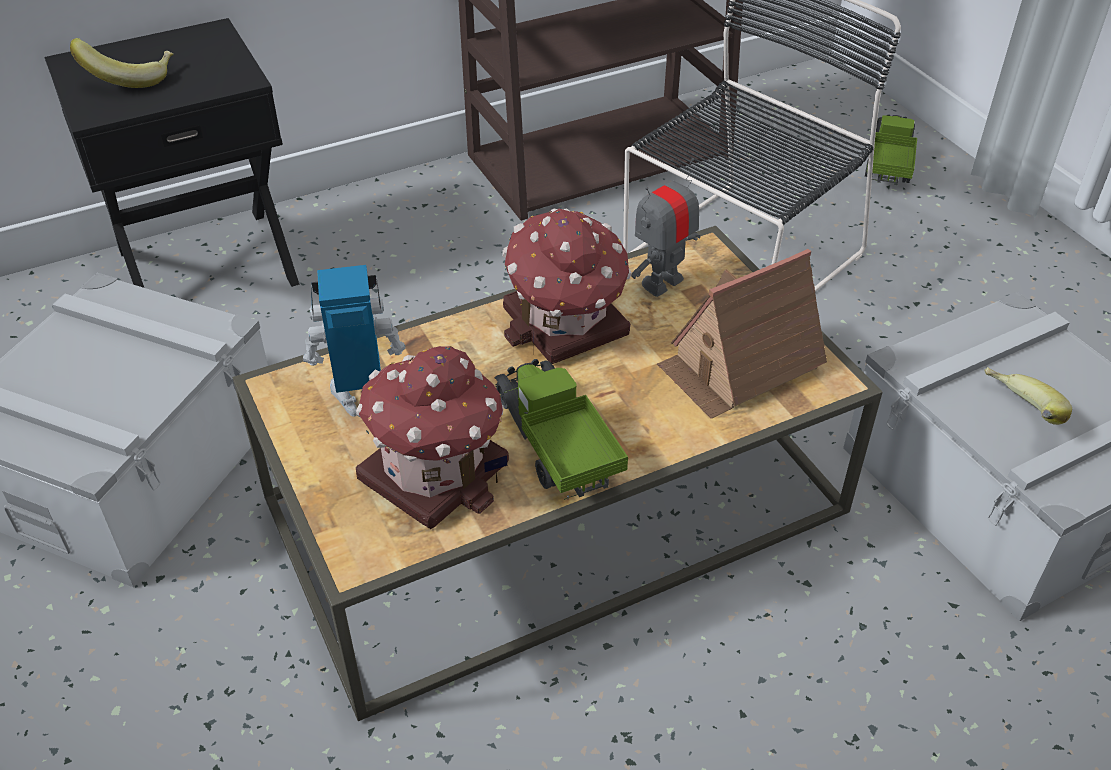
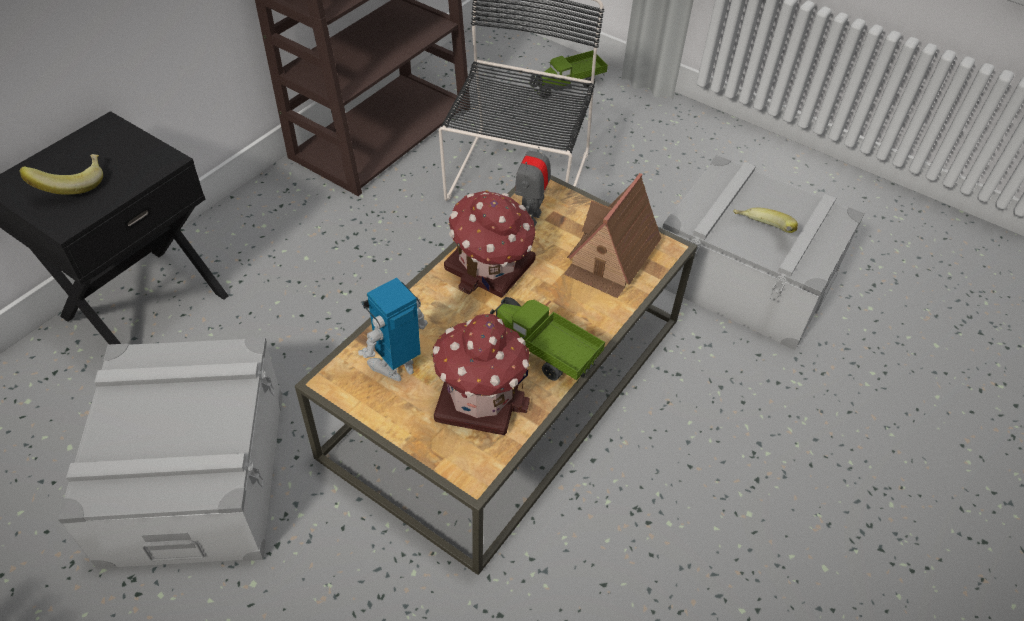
camera: 30 degrees left, 5 degrees up
(888, 164) = (567, 85): toy truck -> toy truck turned 105 degrees counterclockwise

